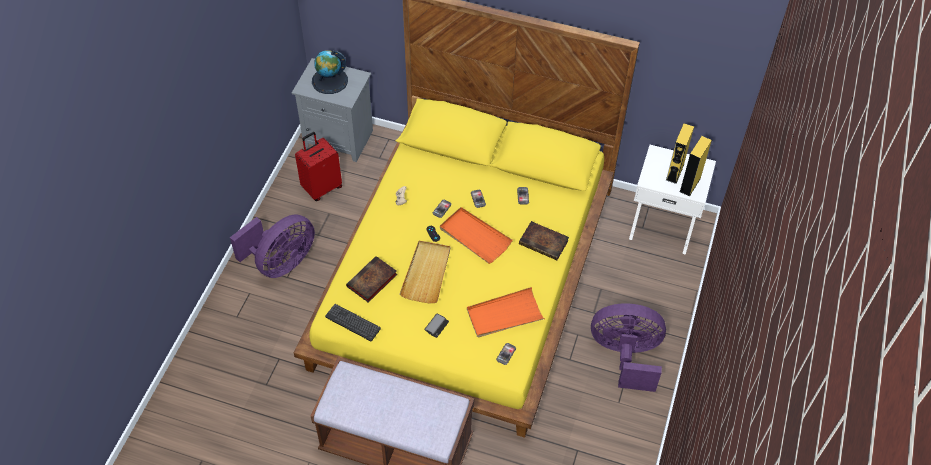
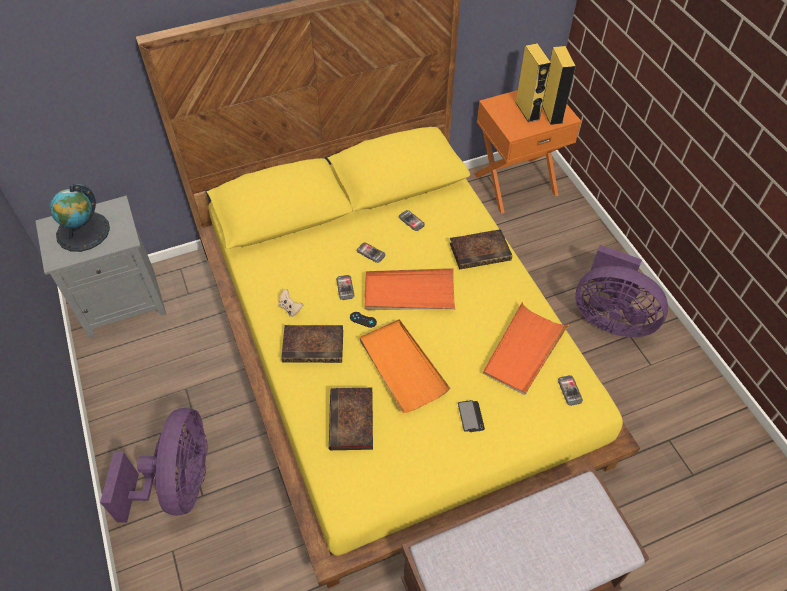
camera: 40 degrees left, 0 degrees up
(321, 187) = (150, 367): red suitcase -> none
(352, 322) = (378, 487): keyboard -> none
(393, 229) = (315, 346): none -> book
(426, 273) = (402, 366): beige tray -> orange tray
(625, 356) = (610, 318): purple fan -> purple fan turned 120 degrees counterclockwise
(663, 225) = (515, 183): white nightstand -> orange nightstand

